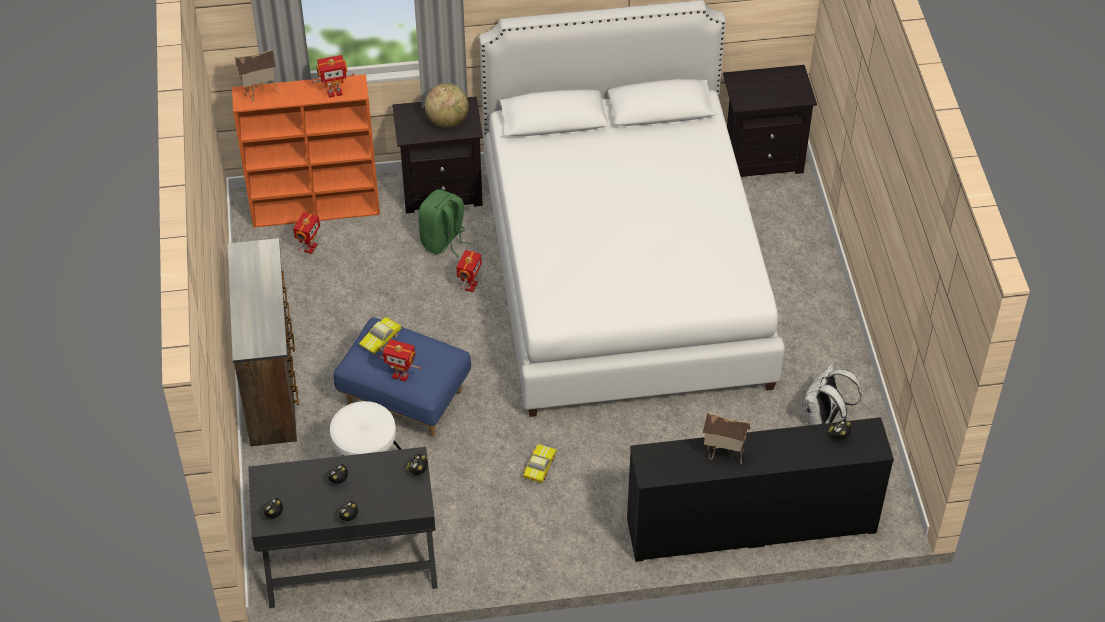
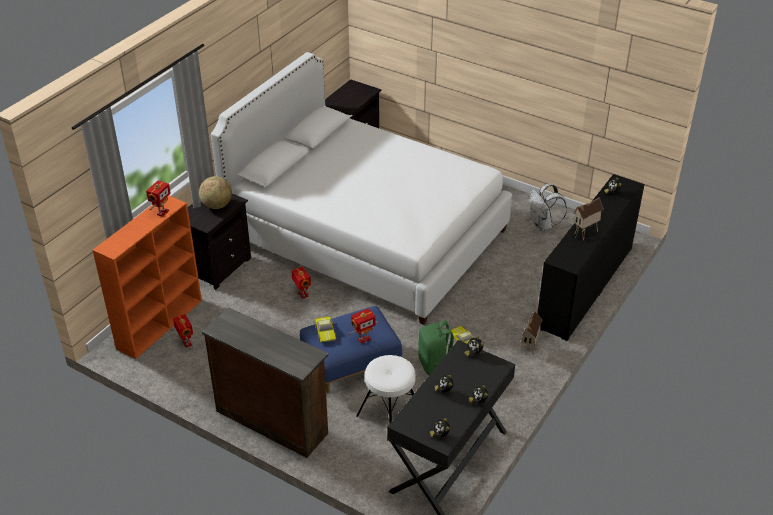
camera: 50 degrees left, 10 degrees down
(260, 94) = (117, 241): toy house -> toy house (530, 348)
(443, 241) = (256, 286): green backpack -> green backpack (435, 365)

